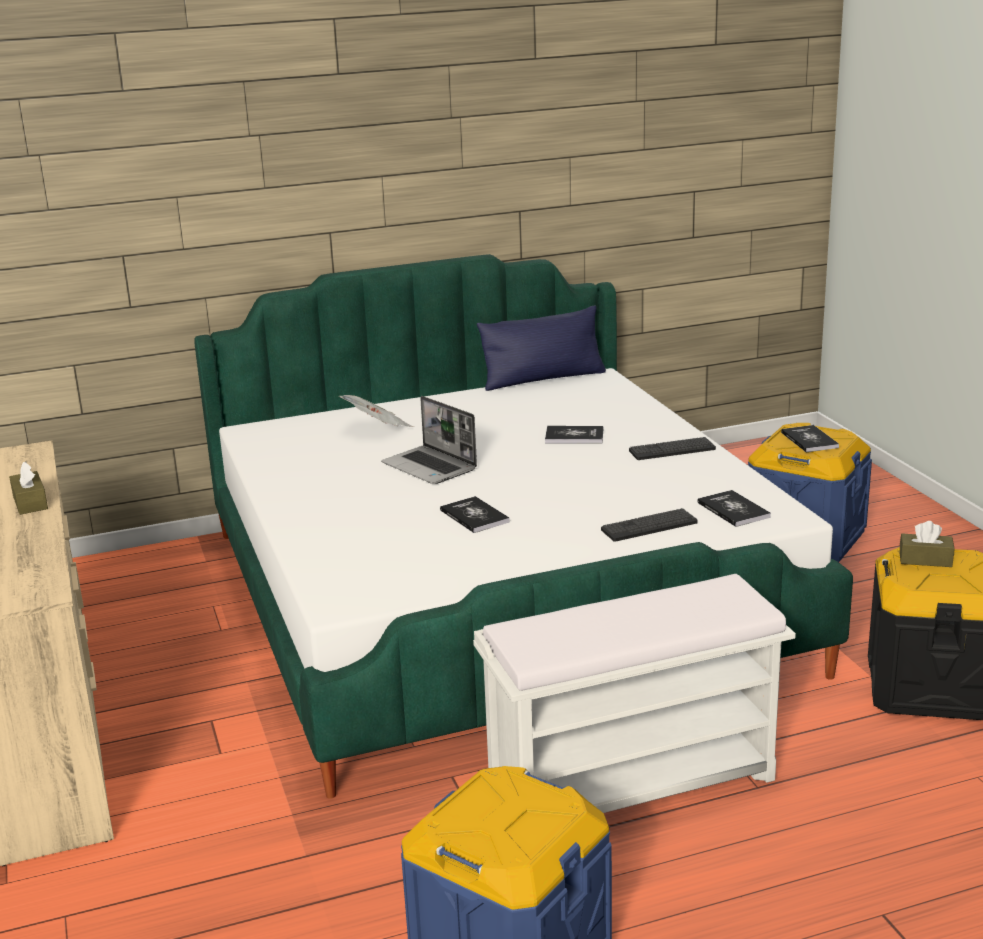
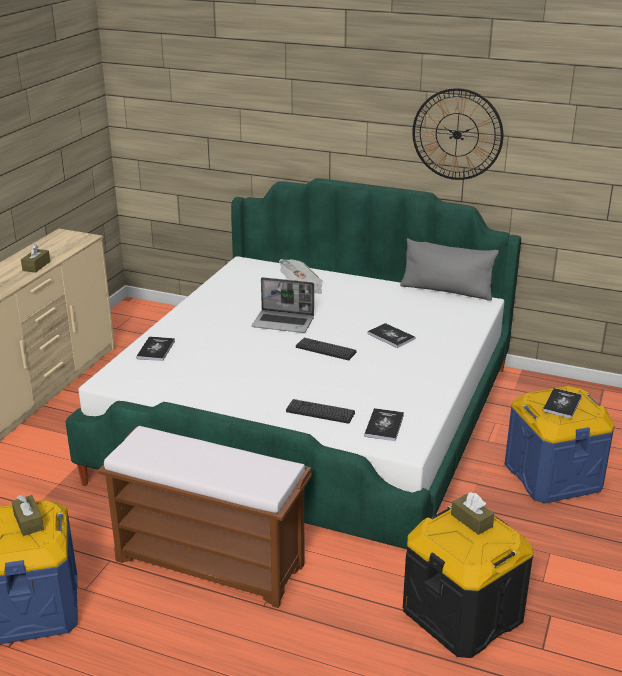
camera: 40 degrees right, 5 degrees up
(430, 467) = (284, 323): laptop -> laptop turned 75 degrees counterclockwise
(474, 516) = (250, 362): book -> book (156, 349)
(508, 168) = (457, 134): none -> wall clock
(510, 800) = (28, 522): none -> brown tissue box
(543, 379) = (446, 291): blue pillow -> grey pillow
(634, 782) = (212, 562): white bench -> brown bench
(672, 450) = (427, 370): keyboard -> keyboard (325, 349)

